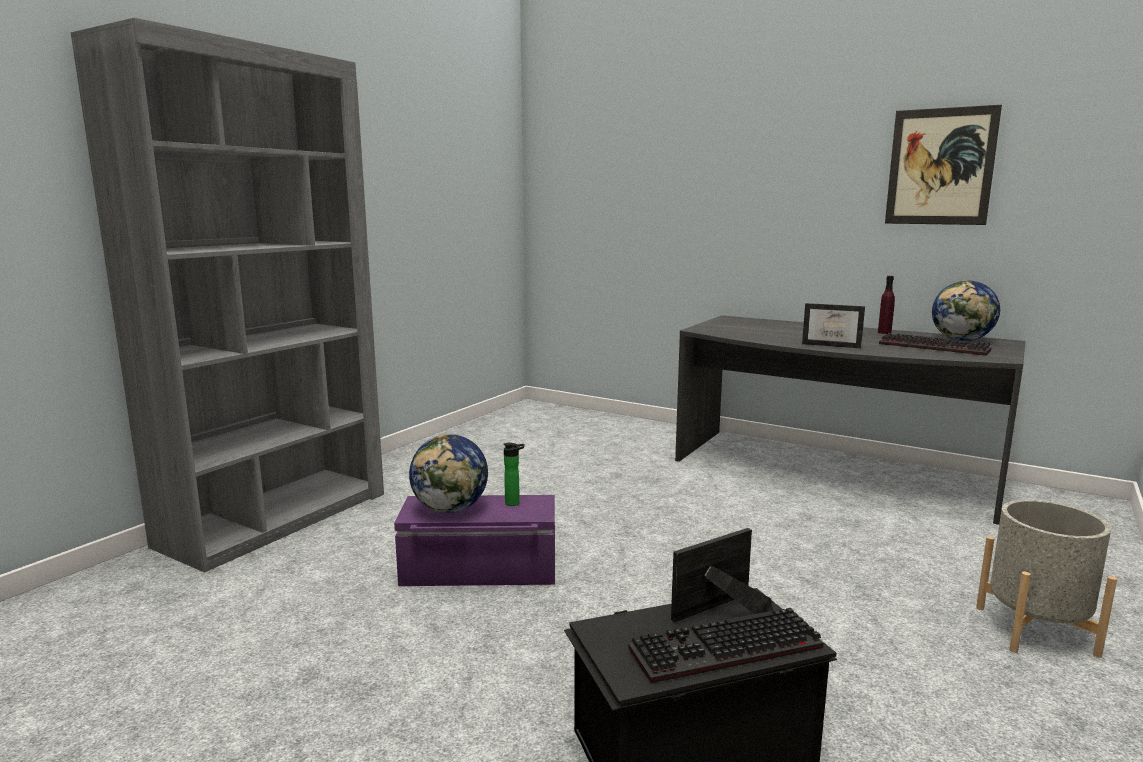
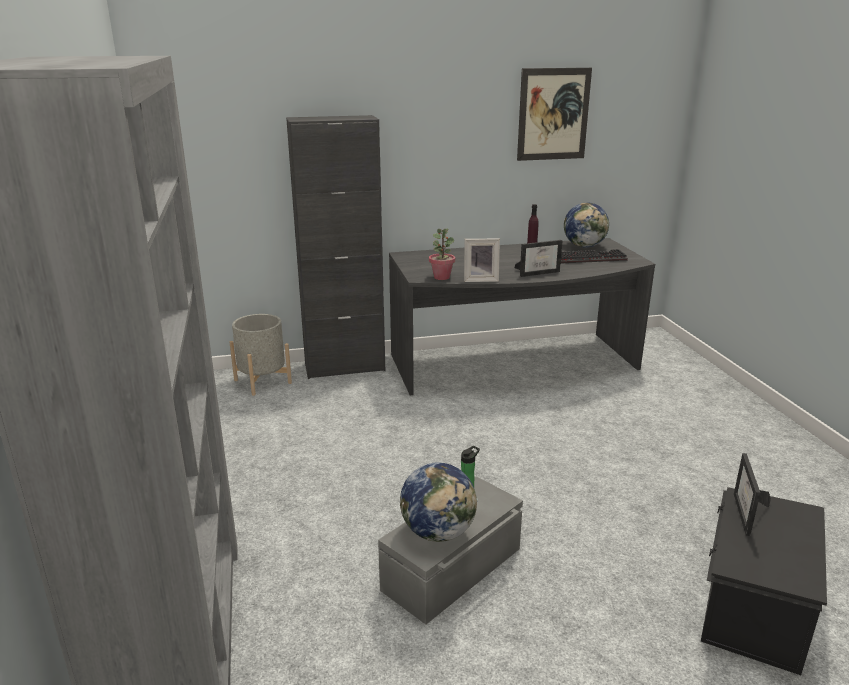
camera: 45 degrees left, 10 degrees up
(480, 569) = (454, 570): purple storage box -> grey storage box
(656, 428) = (344, 367): none -> black cabinet
(719, 332) = (441, 277): none -> potted plant
(724, 651) = (799, 539): keyboard -> none
(753, 339) = (480, 279): none -> picture frame
(1035, 630) = (744, 436): grey planter -> grey planter (262, 381)

